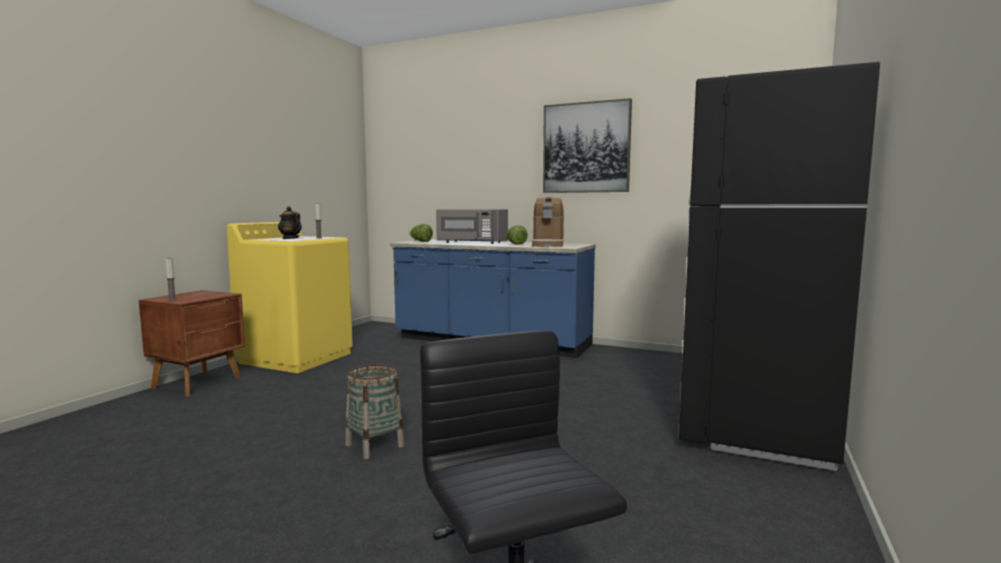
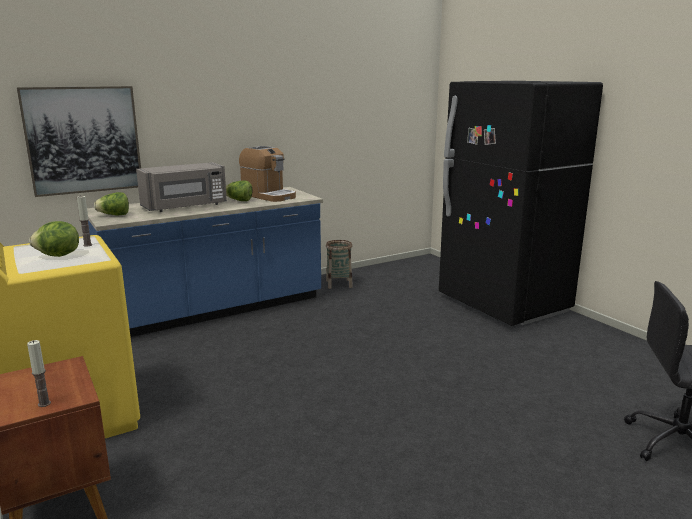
camera: 55 degrees left, 10 degrees up
(290, 238) = (58, 256): teapot -> lettuce
(374, 445) = (407, 428): basket -> basket (339, 284)
(586, 148) = (274, 91): picture -> picture (83, 140)

